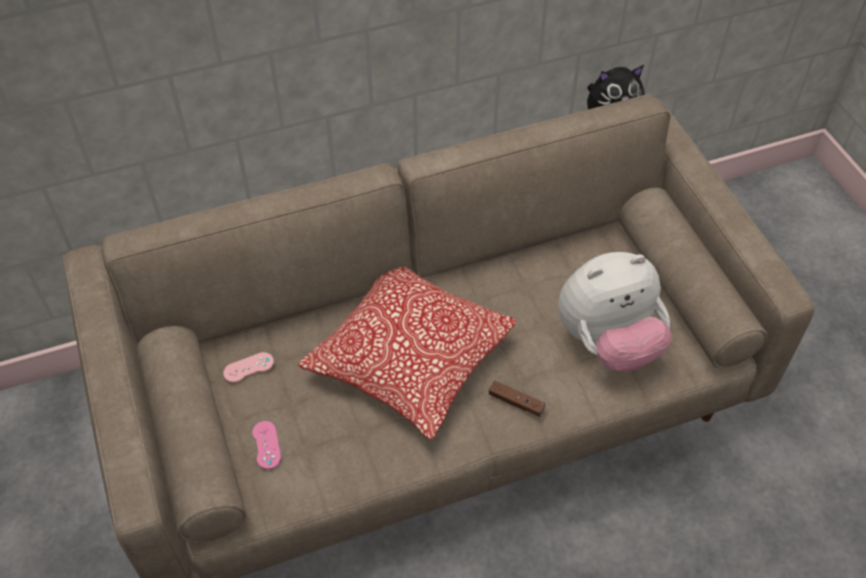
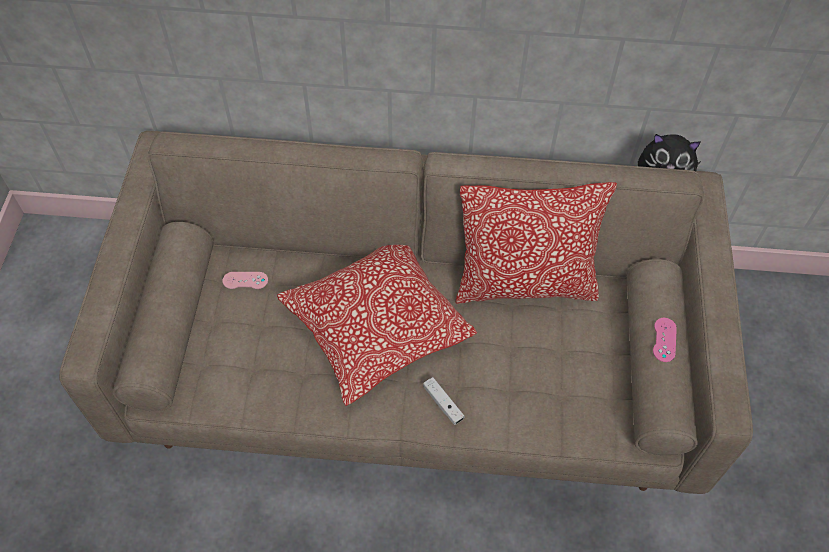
camera: 25 degrees right, 5 degrees up
(266, 445) = (224, 351): pink game controller -> pink game controller (664, 340)
(516, 402) = (443, 404): brown game controller -> white game controller
(527, 263) = (525, 284): none -> pillow
(608, 342) = (555, 385): plush toy -> none

